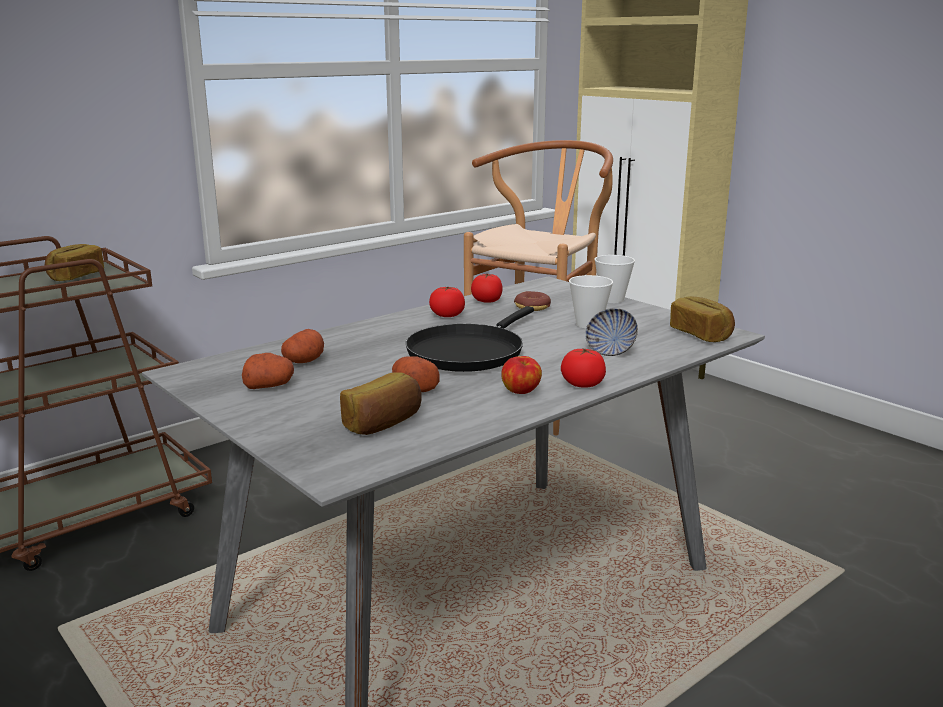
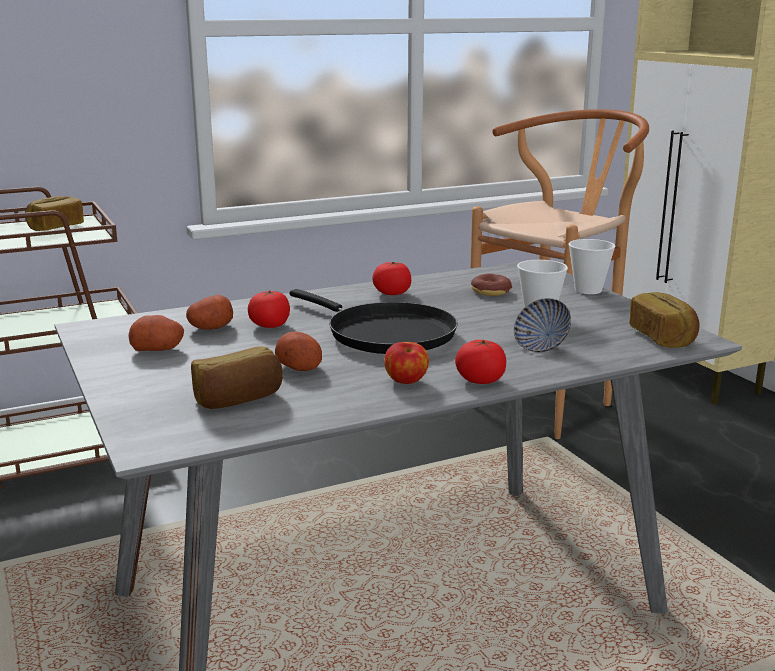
camera: 15 degrees right, 0 degrees up
(469, 352) = (384, 334): black frying pan -> black frying pan turned 90 degrees counterclockwise
(486, 301) = (446, 281): tomato -> tomato (270, 325)

